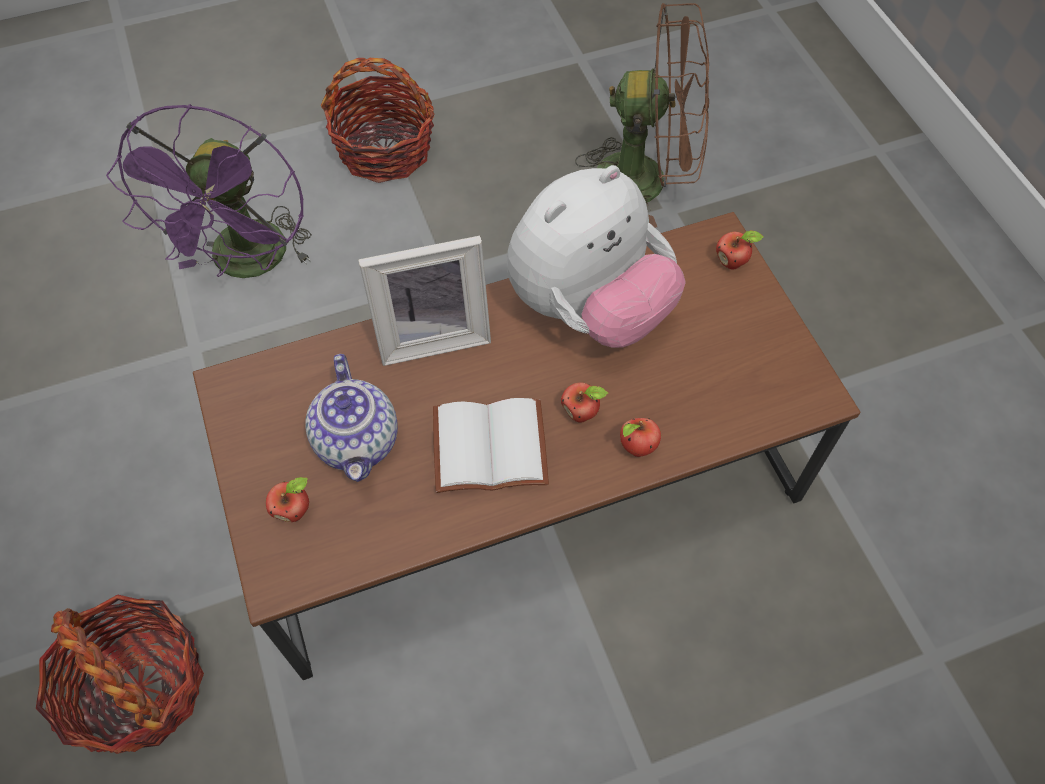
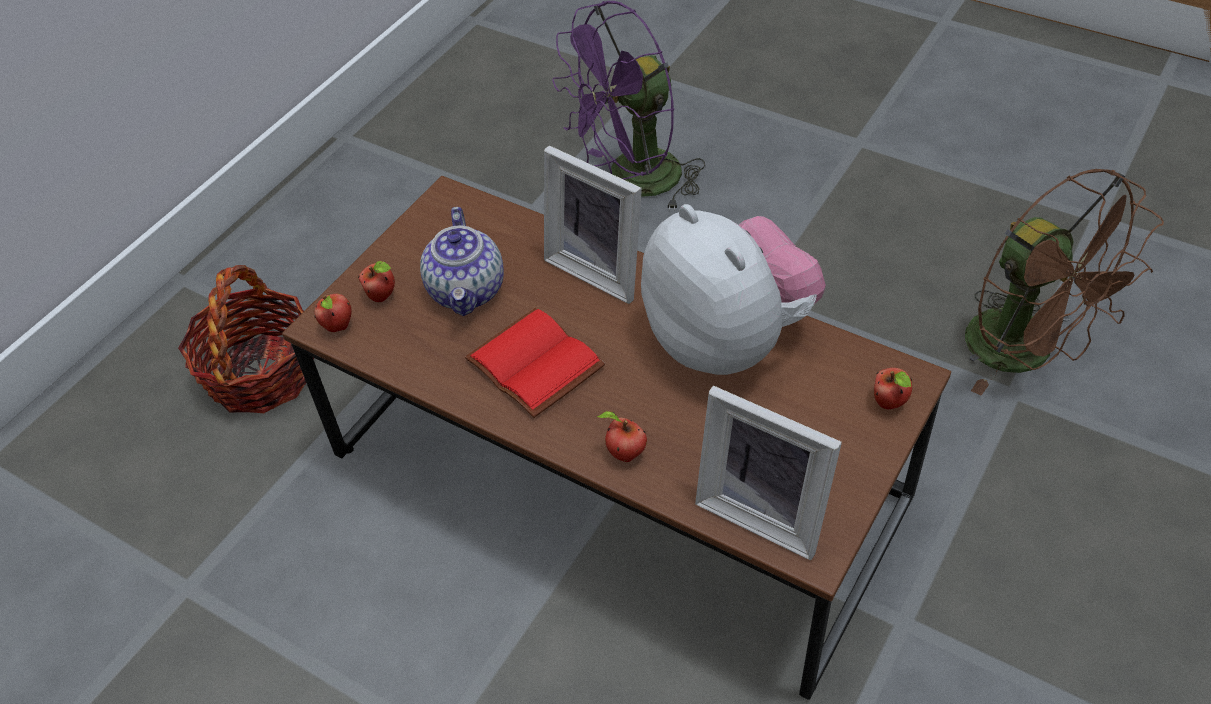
camera: 55 degrees right, 10 degrees down
(358, 442) = (468, 291): teapot -> teapot turned 45 degrees counterclockwise
(385, 150) = (829, 175): basket -> none
(487, 450) = (531, 364): white book -> red book
(581, 413) = (622, 399): apple -> apple (339, 327)
(589, 309) = (728, 341): plush toy -> plush toy turned 135 degrees counterclockwise
(762, 399) = (765, 511): none -> picture frame

